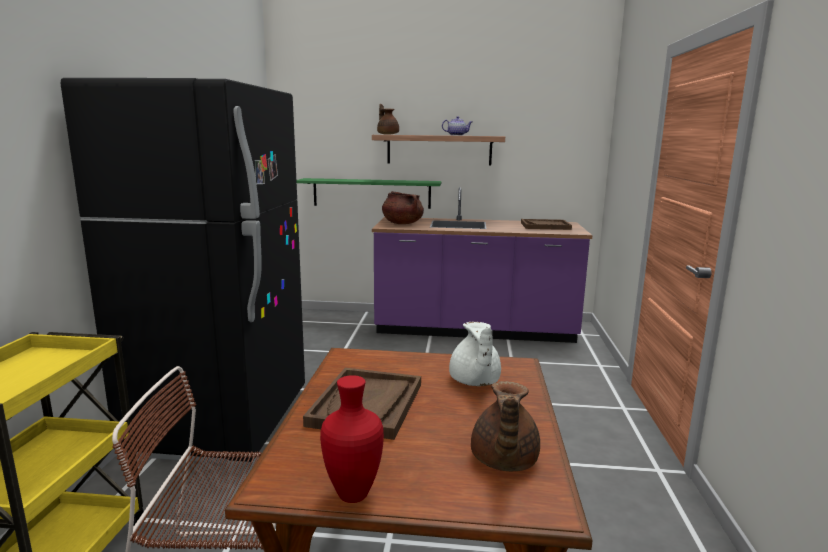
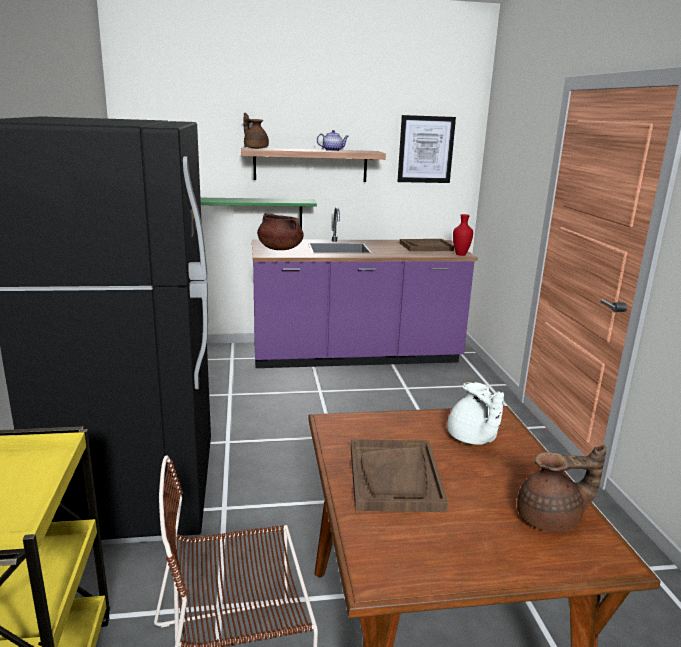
camera: 15 degrees left, 5 degrees up
(351, 494) = (451, 574): red vase -> red vase (460, 254)
(503, 461) = (551, 519): brown teapot -> brown teapot turned 90 degrees counterclockwise
(550, 134) = (425, 149): none -> picture

